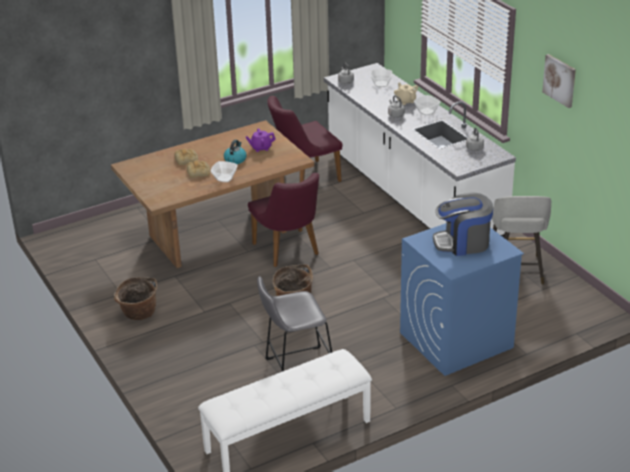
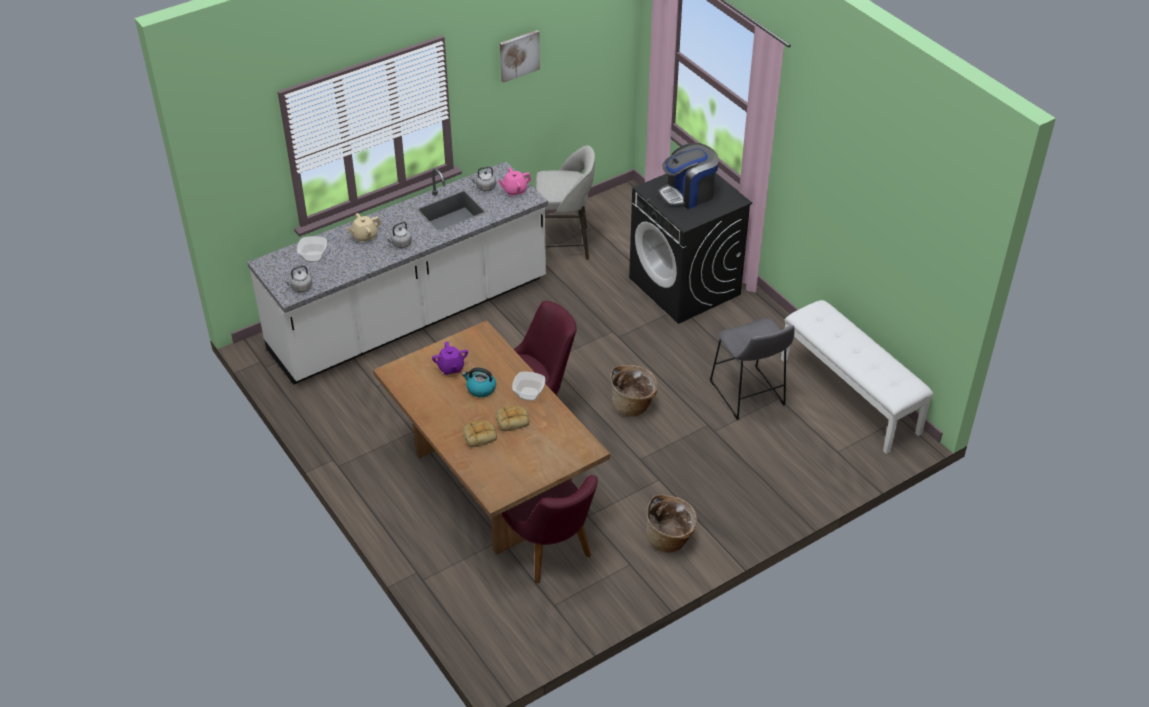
camera: 95 degrees left, 10 degrees up
(304, 177) = (357, 412): purple chair -> purple chair (551, 554)
(427, 111) = (395, 220): bowl -> none
(455, 340) = (685, 286): blue washing machine -> black washing machine
(462, 243) = (688, 194): coffee machine -> coffee machine turned 75 degrees clockwise
(471, 161) = (514, 190): none -> pink teapot

